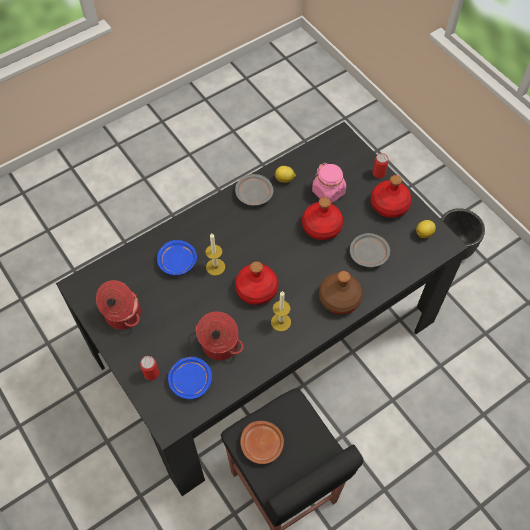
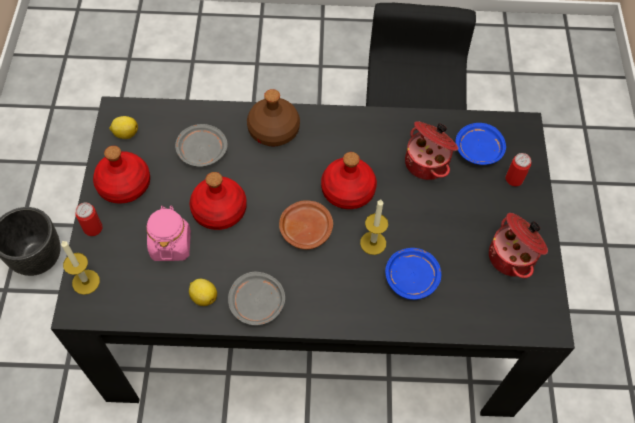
camera: 145 degrees left, 0 degrees up
(262, 445) = (435, 99): brown plate -> brown plate (306, 229)
(281, 322) = (350, 145): candle -> candle (86, 282)

